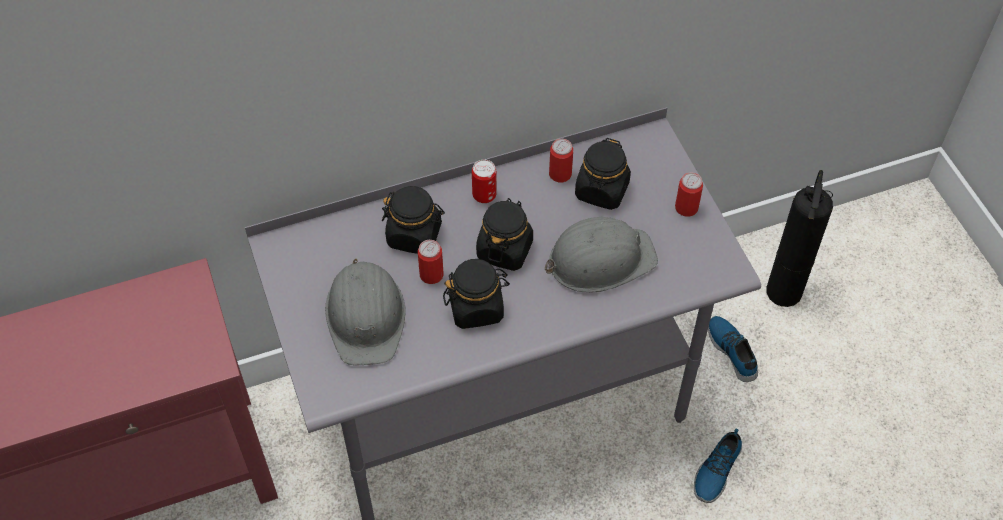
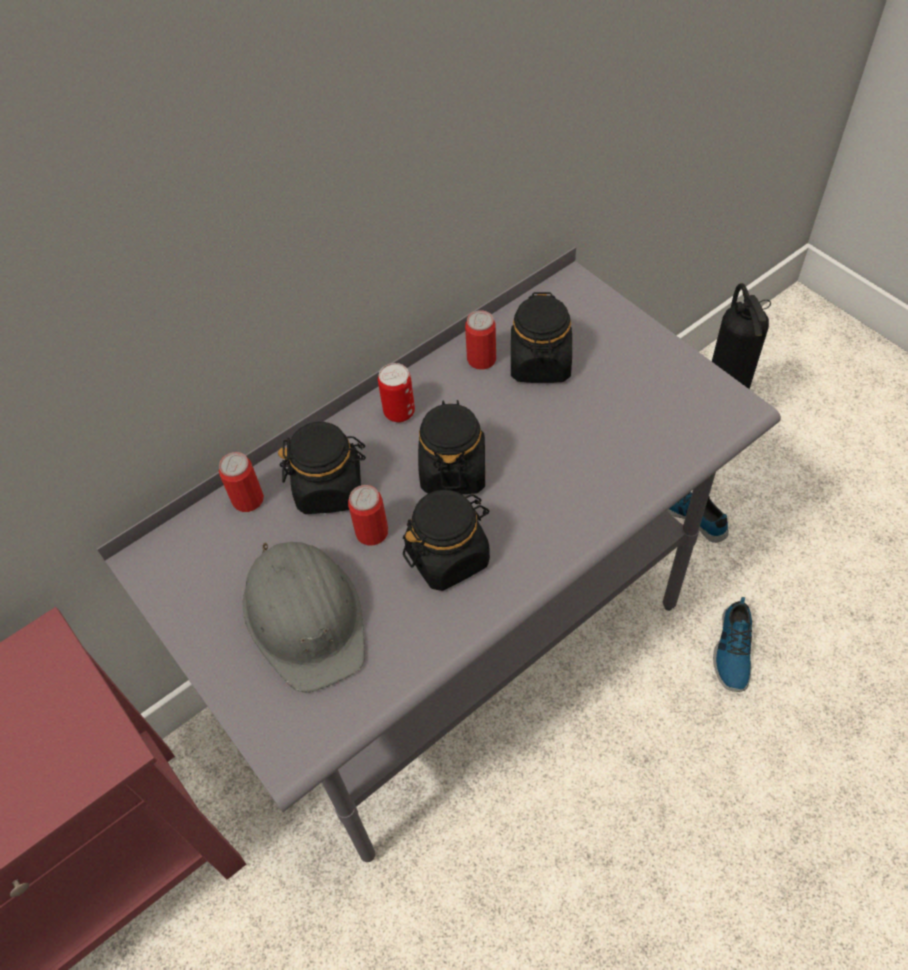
camera: 15 degrees left, 0 degrees up
(600, 259) = (576, 446): grey hard hat -> none
(686, 208) = (649, 353): can -> can (248, 499)

